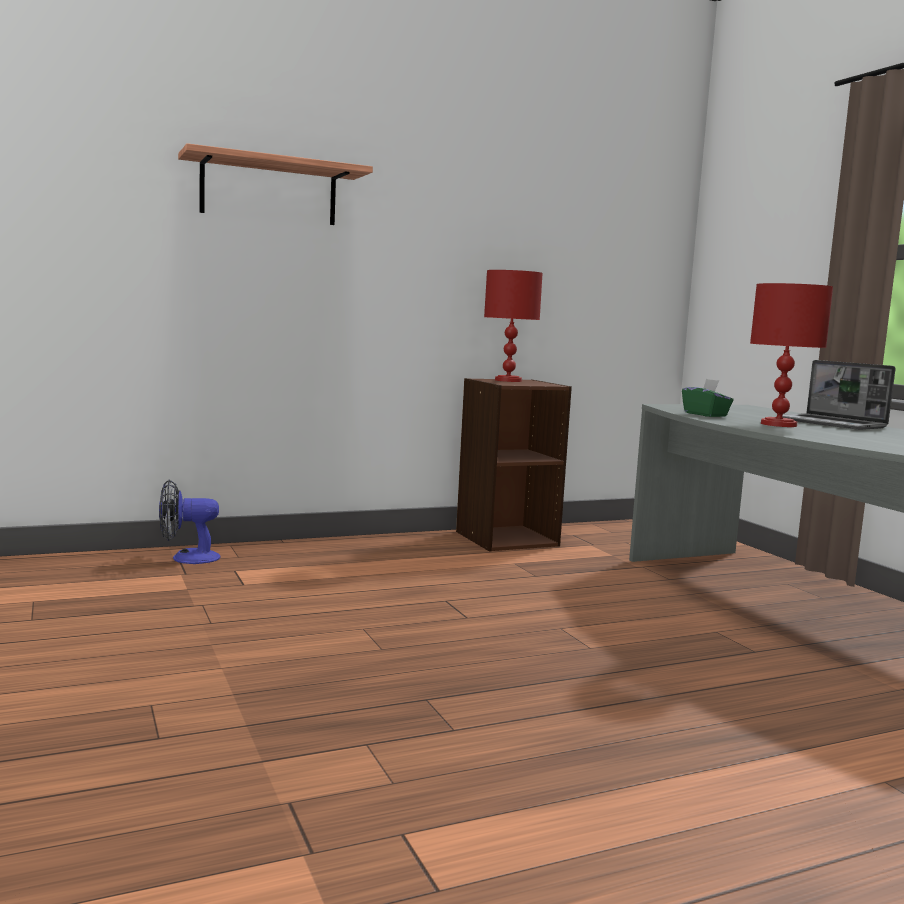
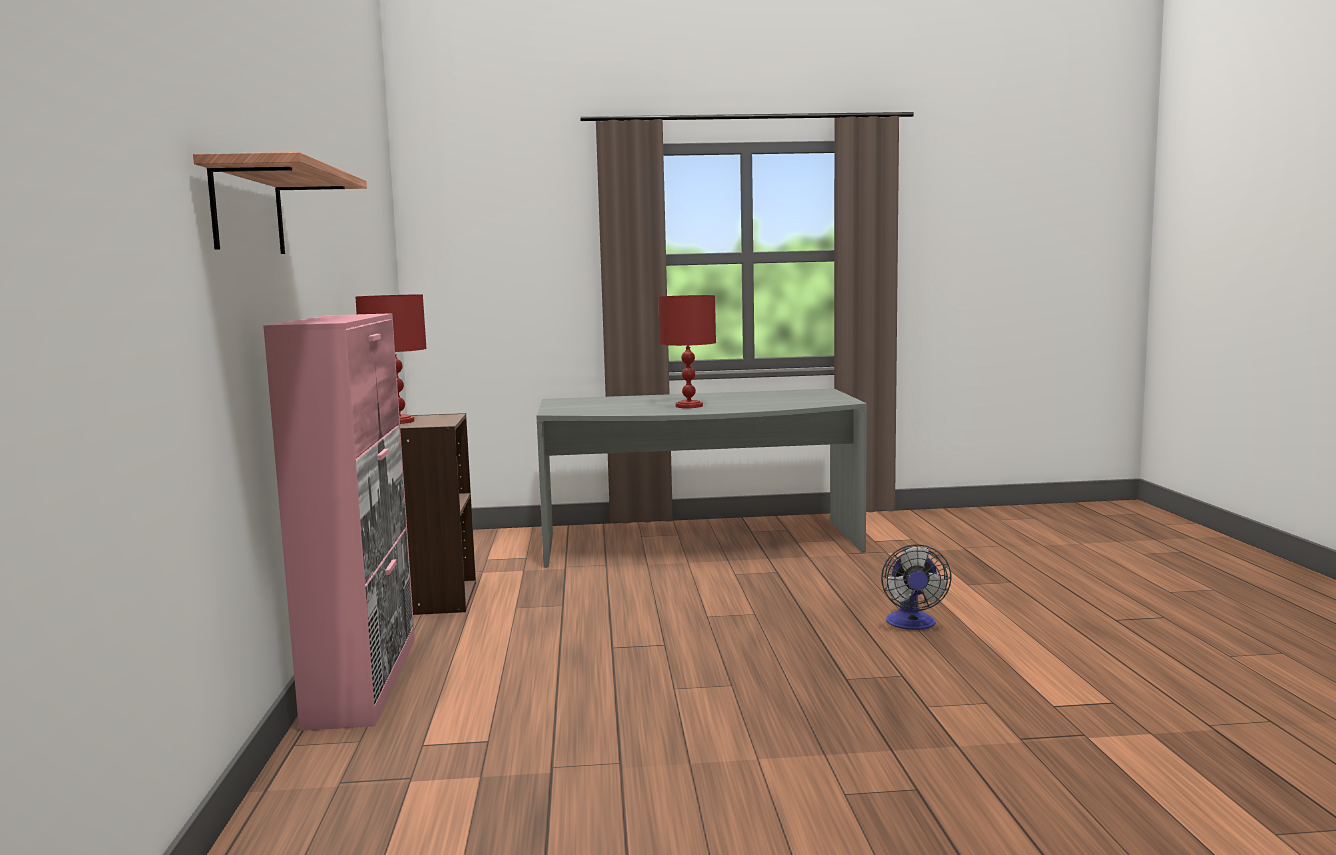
camera: 70 degrees left, 0 degrees up
(187, 558) = (331, 776): fan -> fan (912, 624)
(336, 545) = (364, 680): none -> pink cabinet
(705, 414) = (626, 411): green tissue box -> none
(833, 424) = (681, 398): laptop -> none

